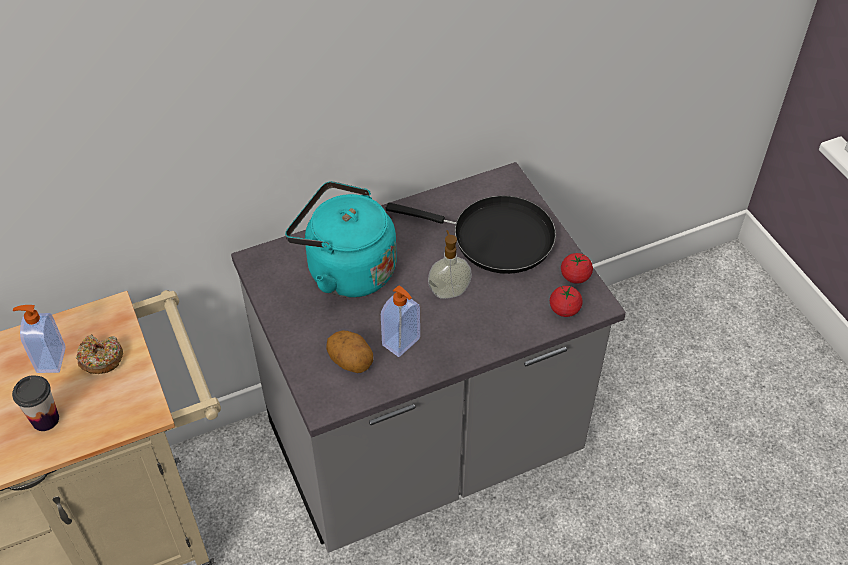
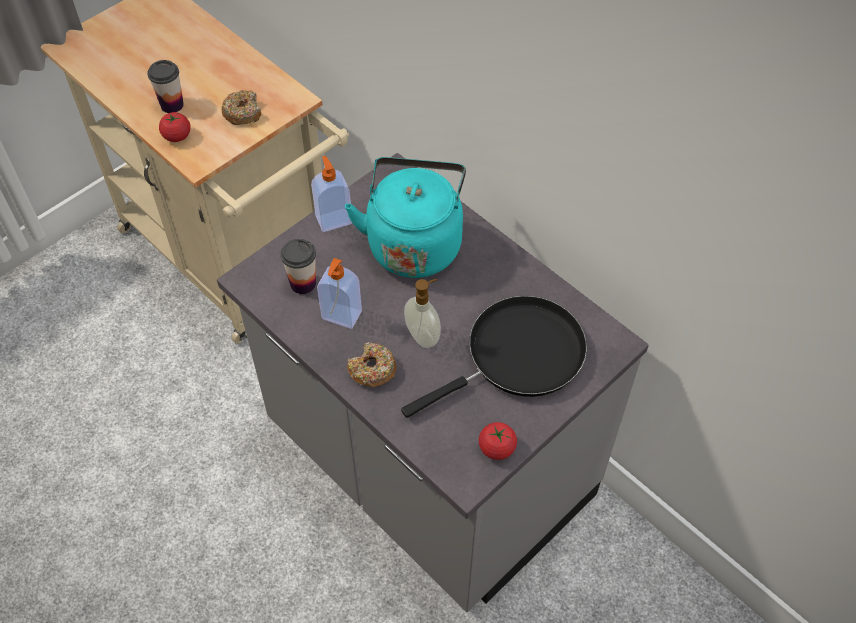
camera: 70 degrees right, 5 degrees up
(50, 360) = (230, 83): soap dispenser -> soap dispenser (333, 219)
(351, 362) = (303, 283): potato -> cup
(469, 335) = (372, 370): none -> donut
(495, 238) = (518, 356): black frying pan -> black frying pan turned 120 degrees counterclockwise
(564, 309) = (443, 449): tomato -> tomato (177, 136)

